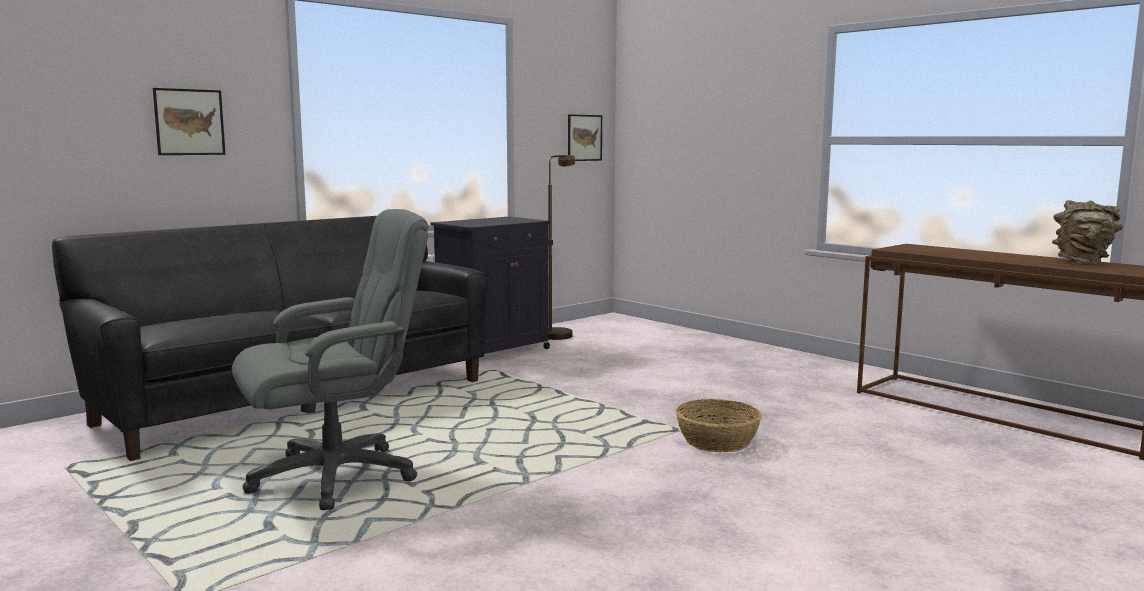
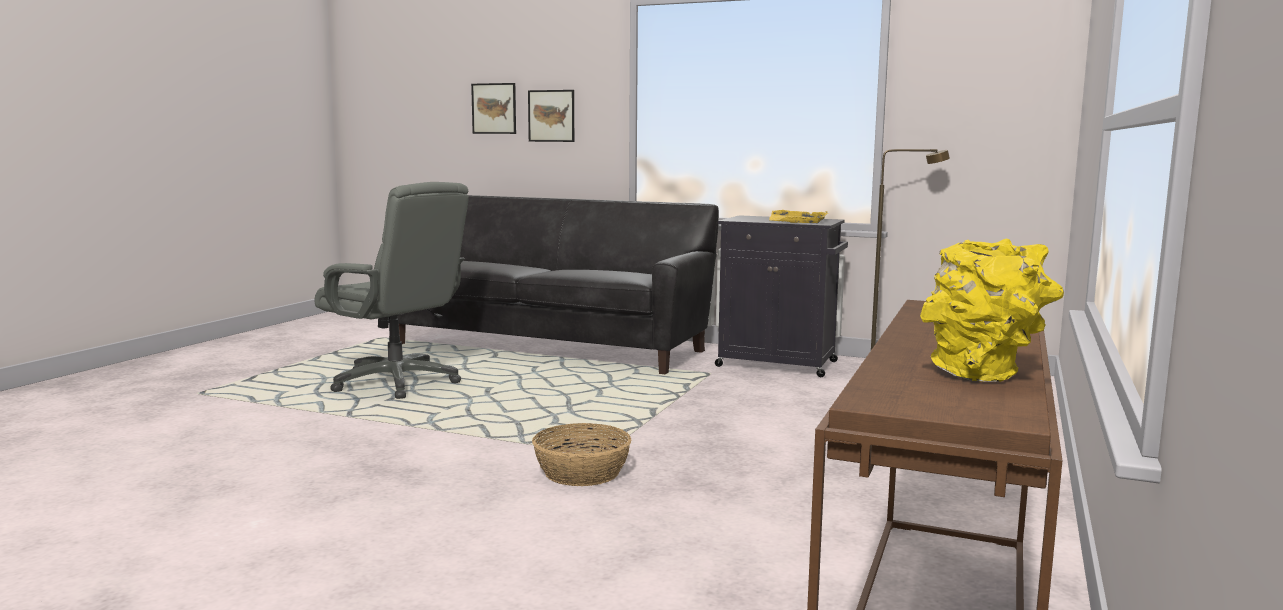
camera: 65 degrees right, 0 degrees up
(502, 220) = (797, 220): none -> yellow tray
(584, 138) = (1010, 128): picture -> picture (494, 108)
(1083, 262) = (984, 375): brown vase -> yellow vase

